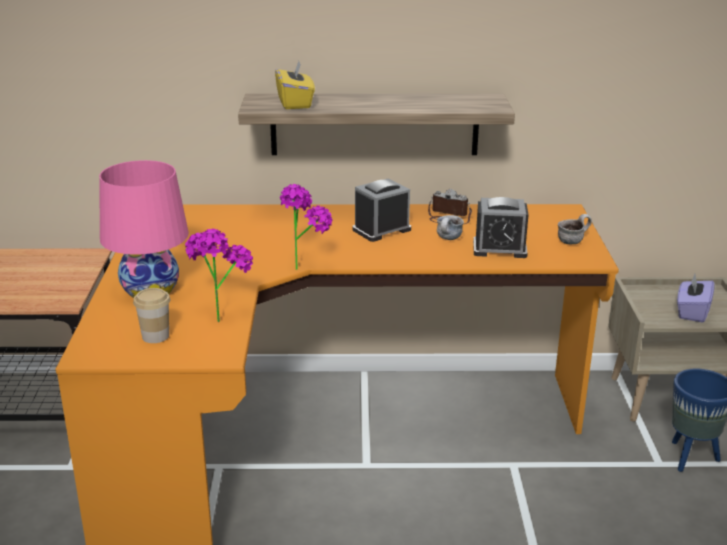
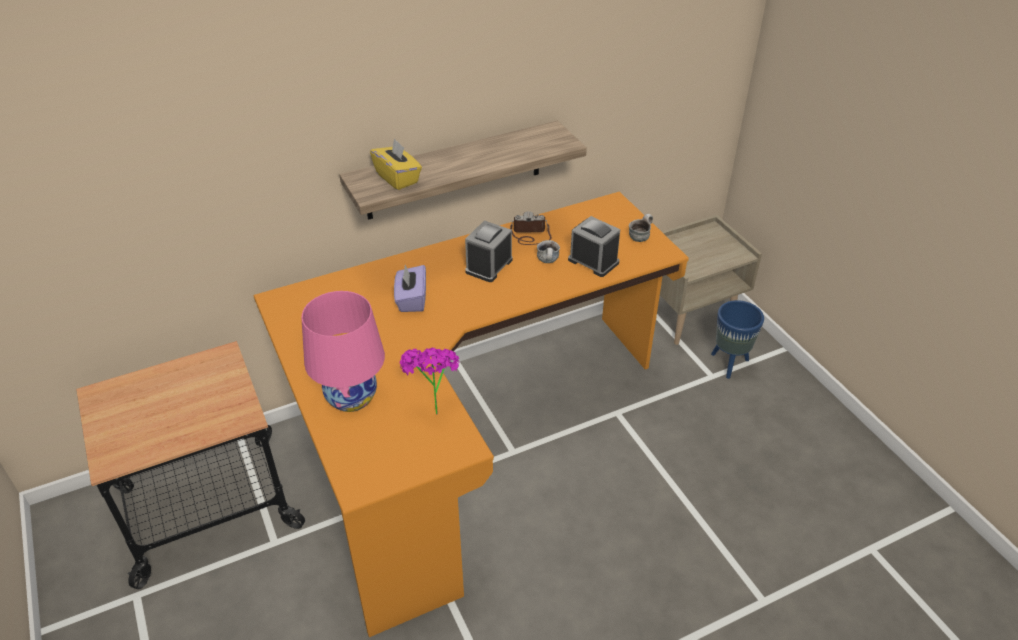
camera: 25 degrees left, 15 degrees up
(155, 336) = (398, 448): cup -> none
(304, 265) = (458, 327): potted plant -> none
(499, 249) = (593, 261): alarm clock -> alarm clock turned 120 degrees counterclockwise
(692, 312) = (711, 255): purple tissue box -> purple tissue box (411, 300)

